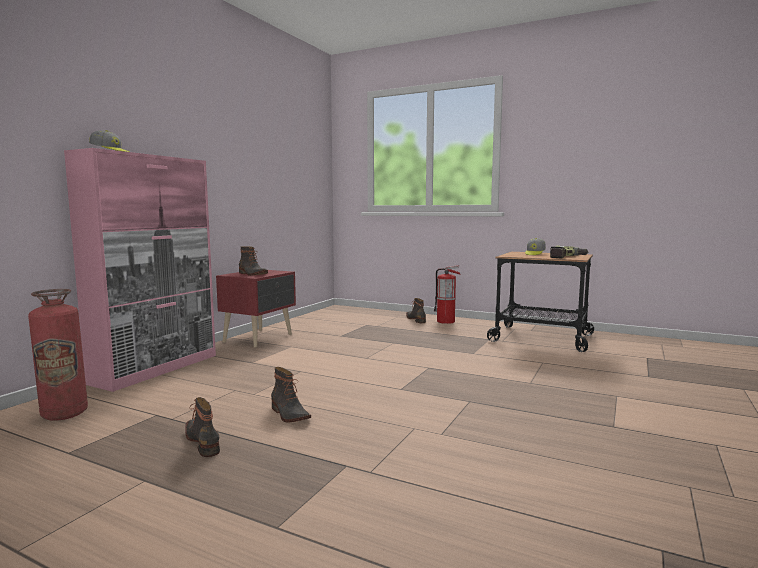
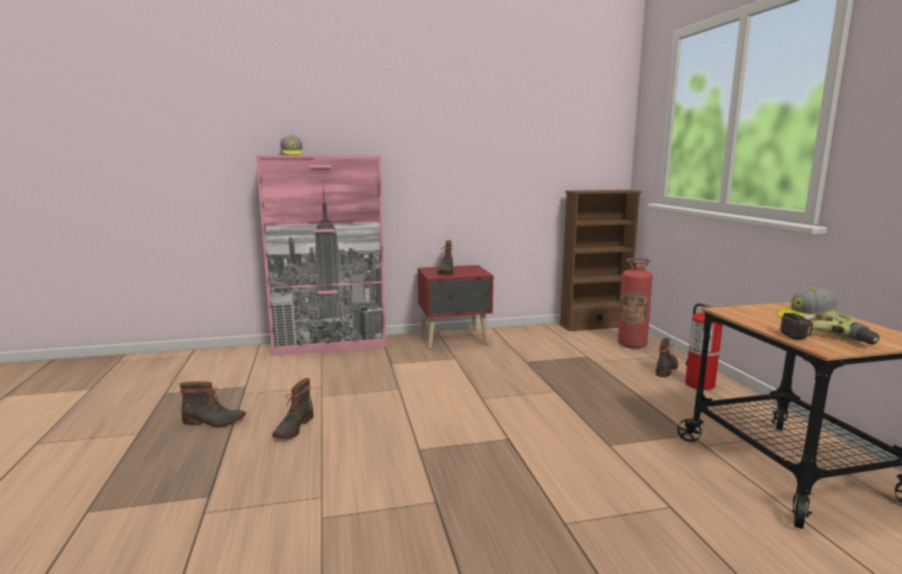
camera: 50 degrees right, 5 degrees up
(64, 414) = (221, 363): fire extinguisher -> fire extinguisher (632, 345)
(204, 441) = (213, 421): boot -> boot turned 75 degrees clockwise
(329, 310) = (594, 325): none -> brown bookcase

